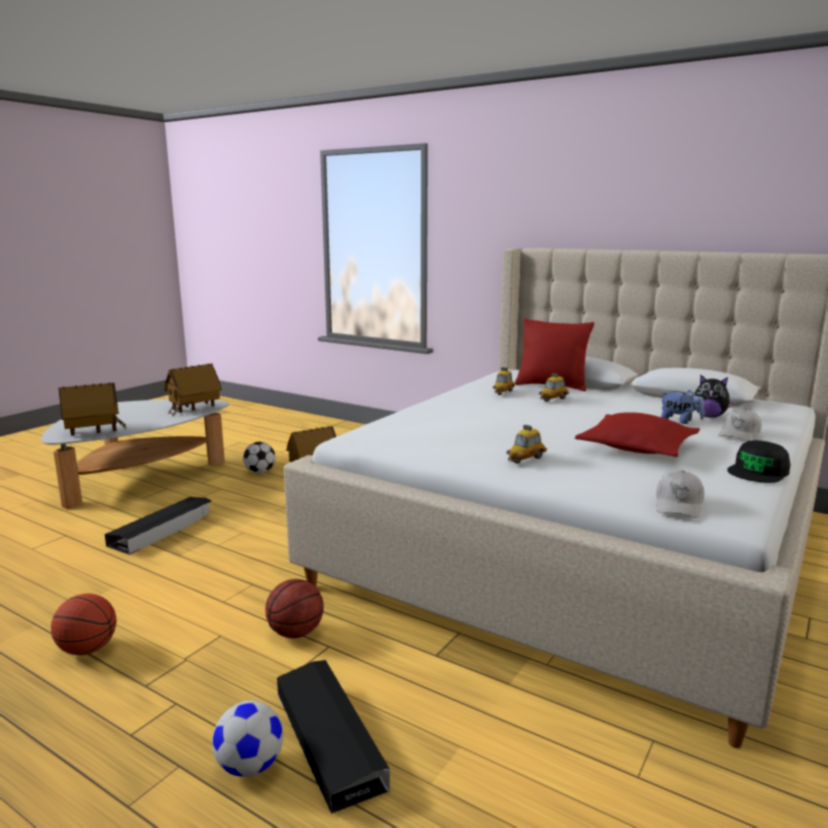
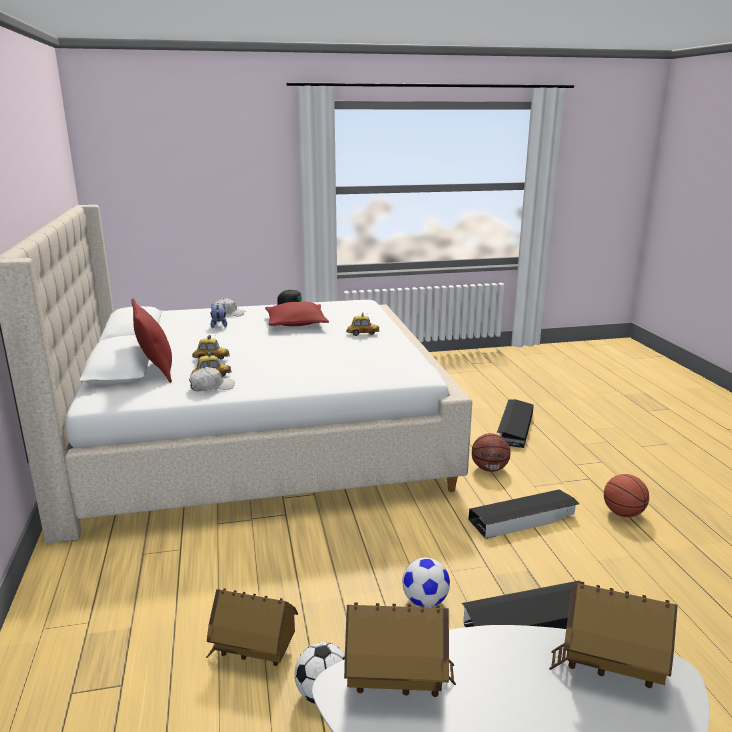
camera: 135 degrees left, 5 degrees up
(209, 592) = (523, 519): none -> black storage box
(250, 766) = (553, 433): football -> football (425, 601)
(679, 505) = (363, 307): white cap -> white cap (211, 387)
(709, 416) = (194, 322): plush toy -> none

